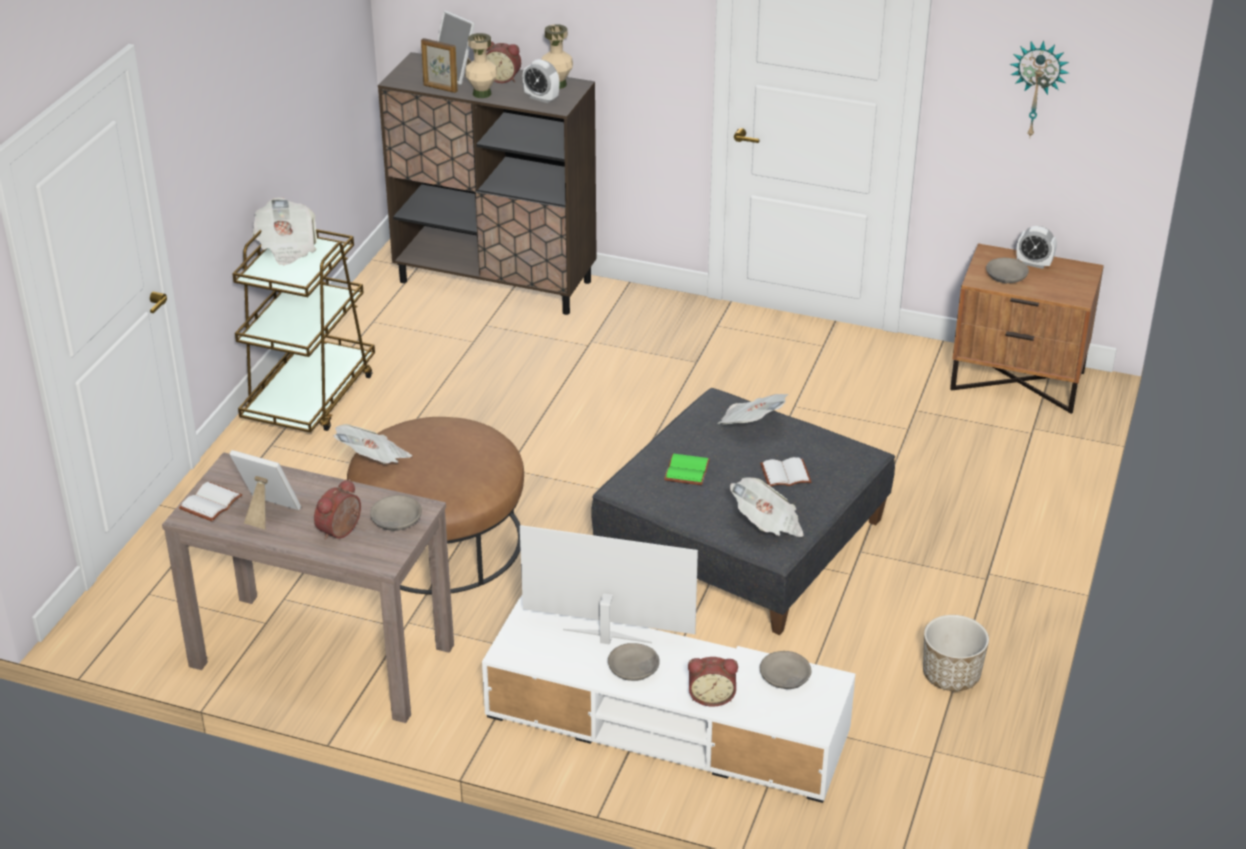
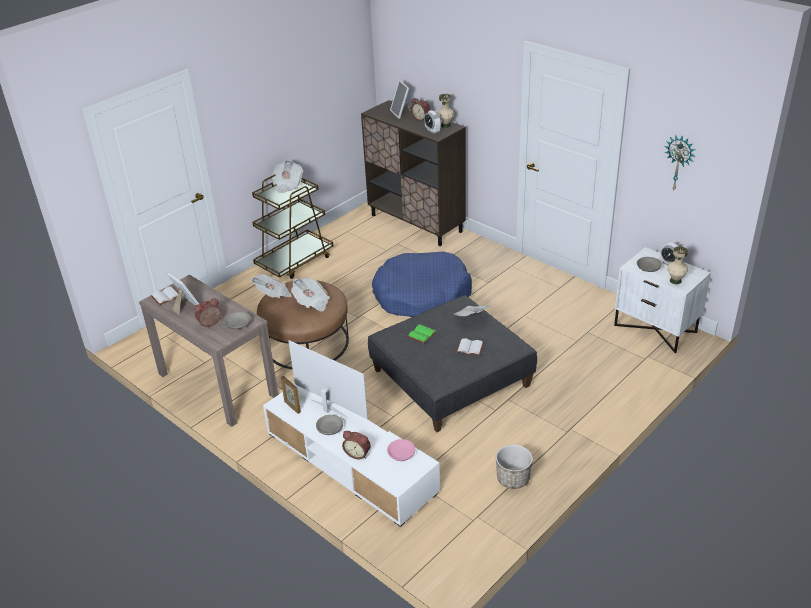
camera: 25 degrees right, 0 degrees up
(440, 88) = (388, 119): picture frame -> picture frame (292, 407)
(482, 93) = (406, 124): beige vase -> beige vase (675, 281)
(595, 409) = (422, 295): none -> blue dog bed
(767, 524) = (442, 372): newspaper -> newspaper (312, 302)
(785, 678) = (401, 454): grey bowl -> pink bowl
(1018, 380) = (656, 328): brown nightstand -> white nightstand

